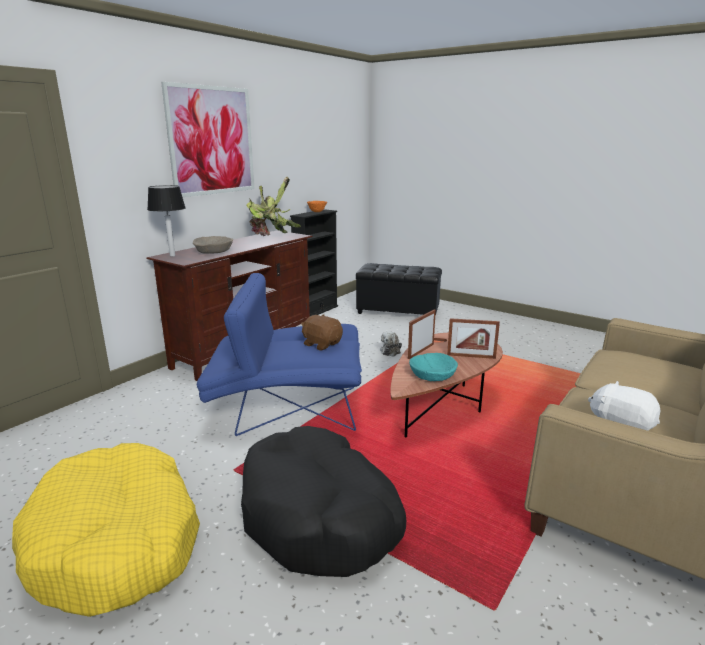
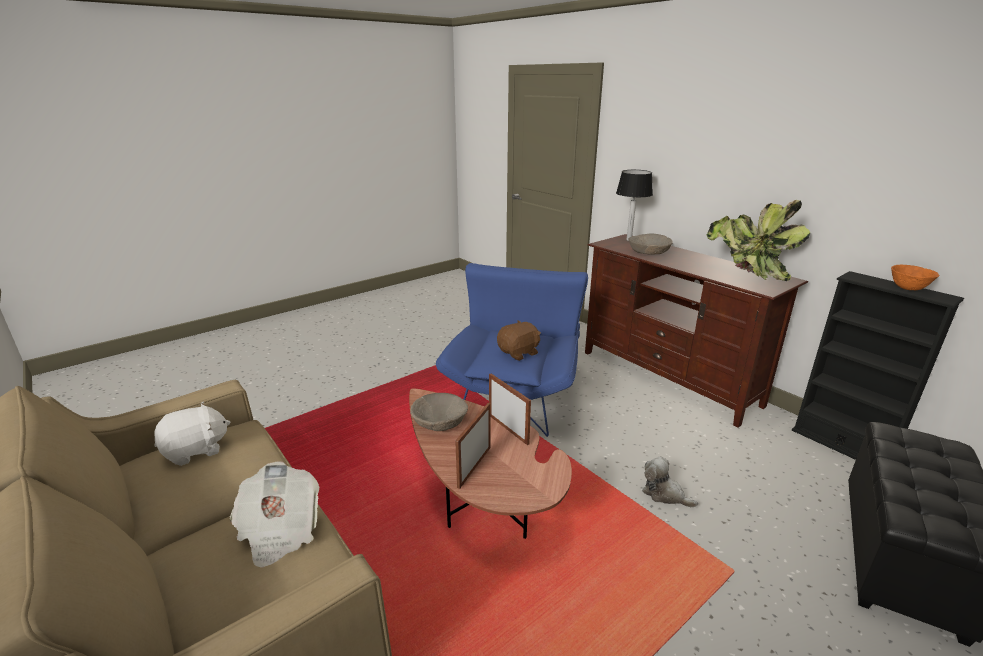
camera: 105 degrees right, 5 degrees up
(117, 542) = (395, 334): yellow dog bed -> none
(212, 141) = (736, 132): picture -> none
(320, 516) = (363, 393): black dog bed -> none
(432, 375) = (439, 421): turquoise bowl -> beige bowl
(619, 367) = (279, 530): none -> newspaper

